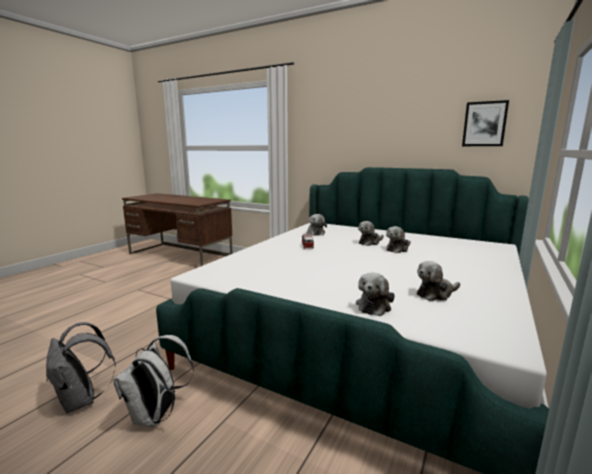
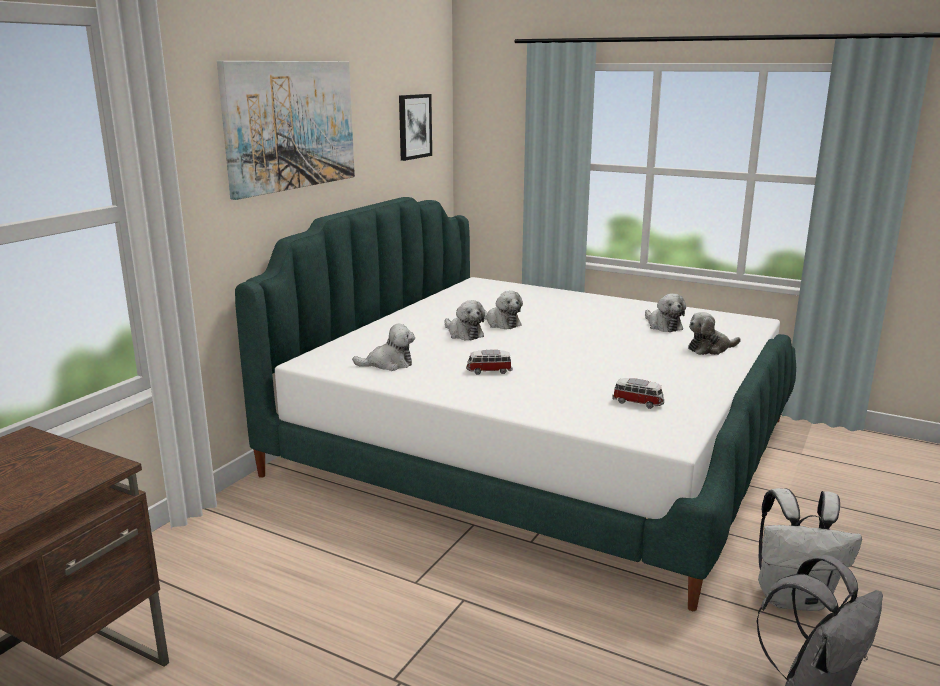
camera: 90 degrees left, 5 degrees up
(254, 272) = (638, 403): none -> toy car
(362, 120) = (290, 125): none -> picture
(374, 306) = (710, 349): plush toy -> plush toy turned 135 degrees clockwise

